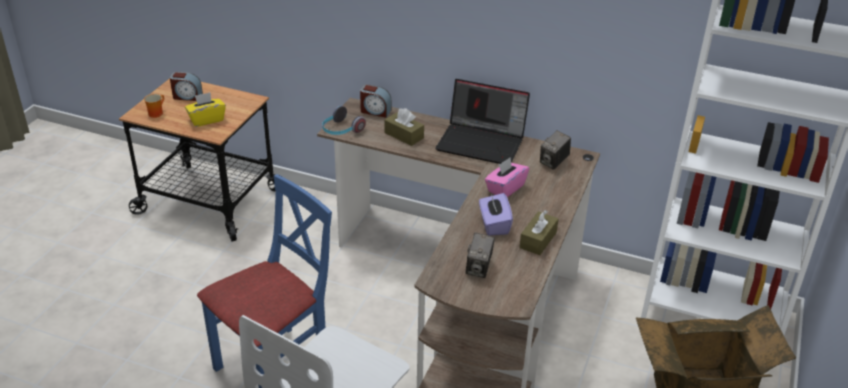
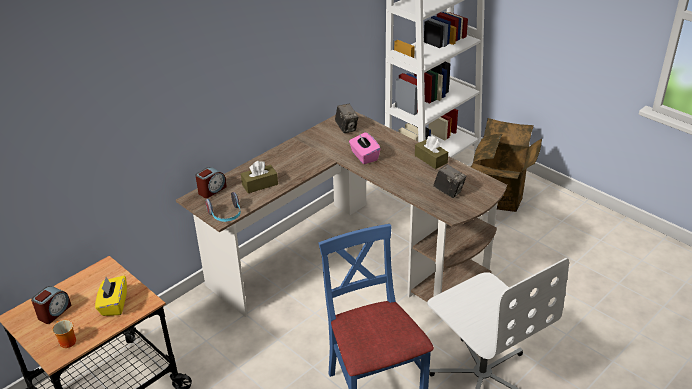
camera: 65 degrees left, 0 degrees up
(482, 142) = (299, 151): laptop -> none
(494, 225) = (403, 172): purple tissue box -> none

